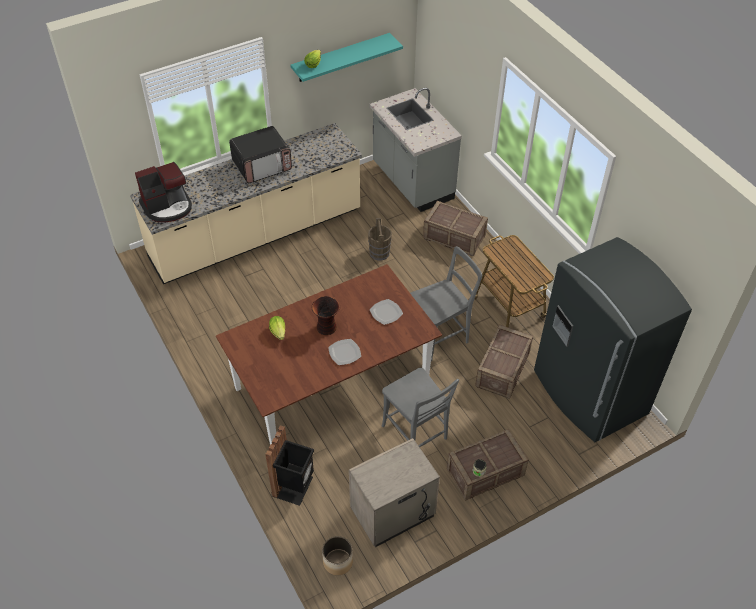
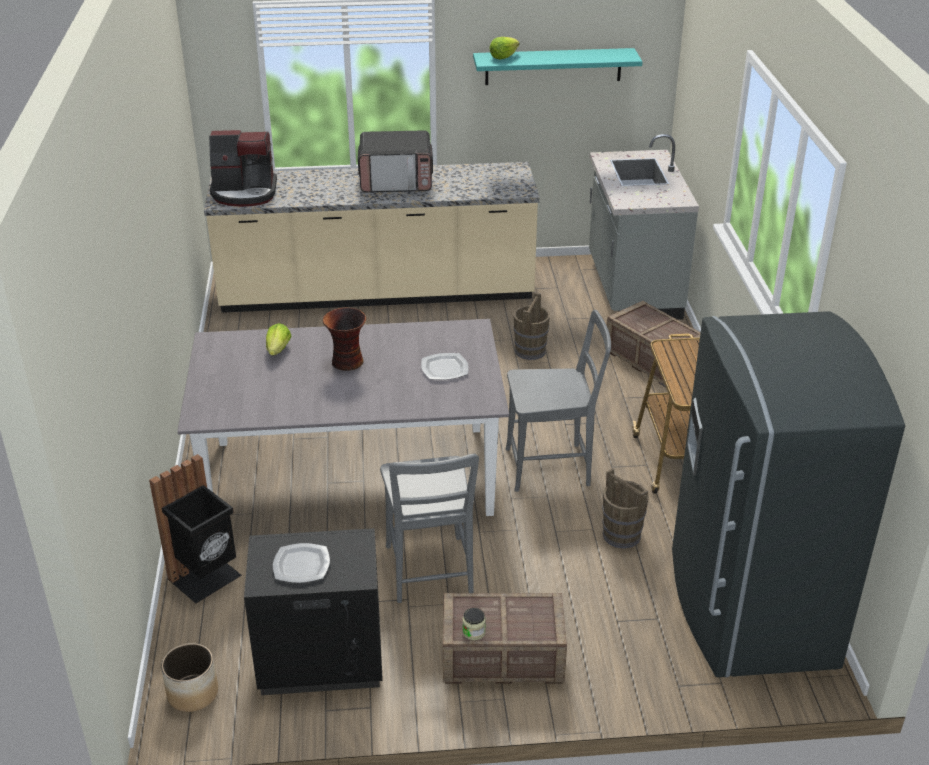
camera: 25 degrees right, 15 degrees down
(332, 384) = (352, 476): brown dining table -> grey dining table
(344, 353) = (348, 396): plate -> plate (301, 565)
(393, 513) = (320, 661): beige nightstand -> black nightstand
(503, 370) = (622, 535): crate -> brown bucket

